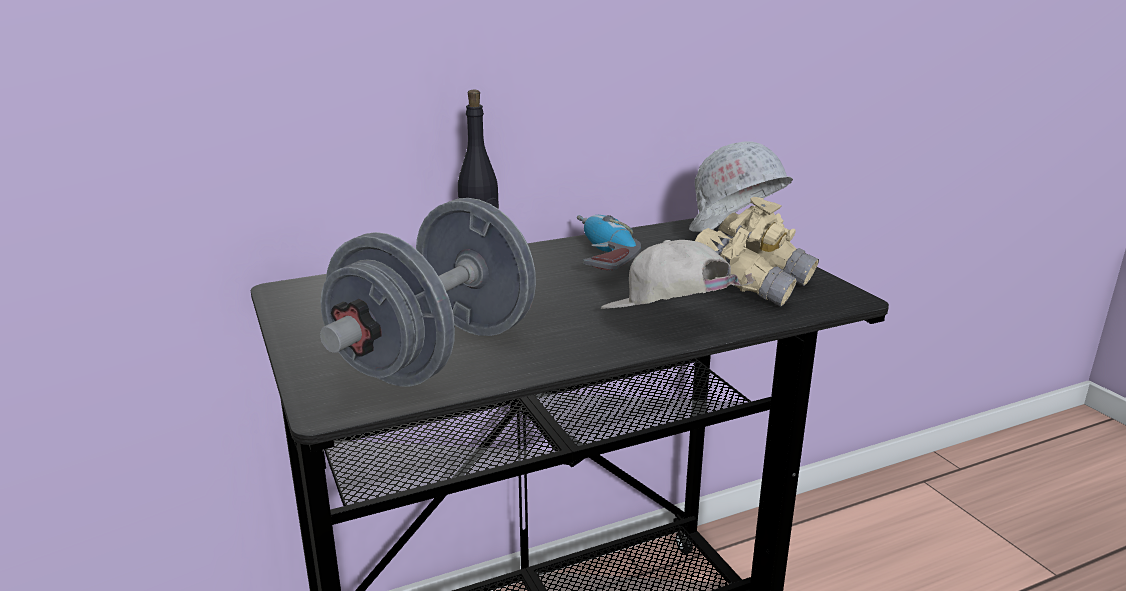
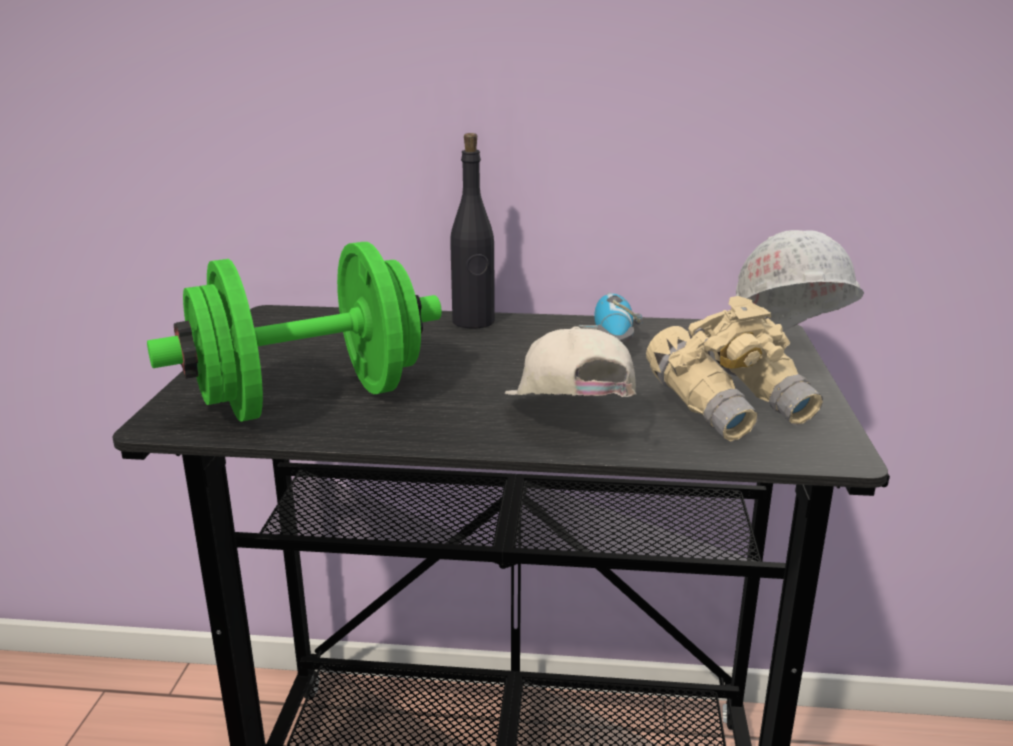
camera: 30 degrees right, 0 degrees up
(437, 354) = (310, 400): grey dumbbell -> green dumbbell

